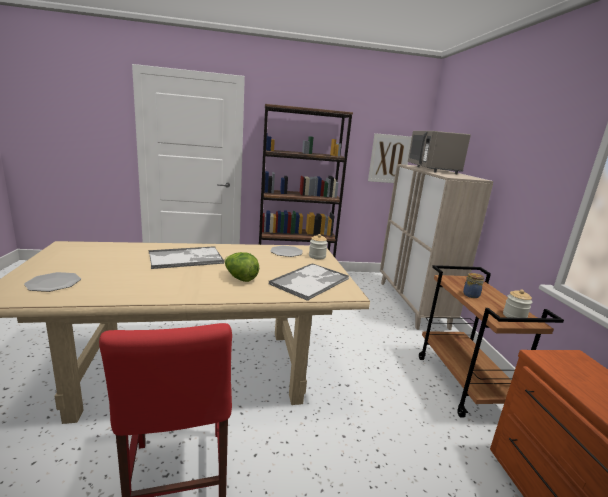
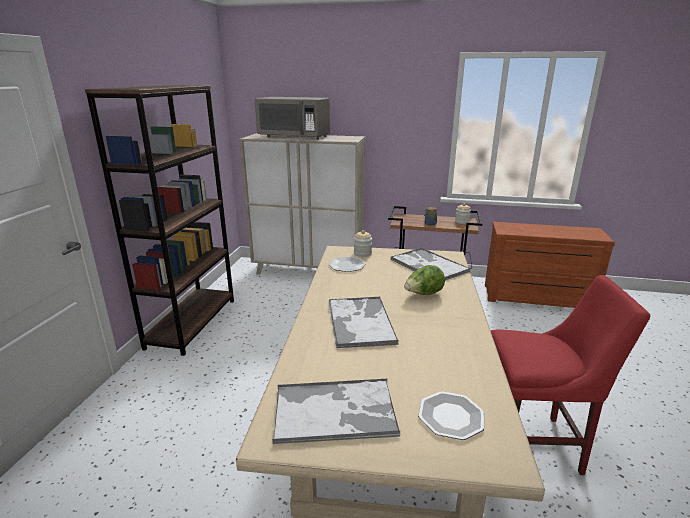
camera: 70 degrees left, 5 degrees up
(79, 255) = (336, 411): none -> tray
(389, 159) = (209, 134): picture -> none

